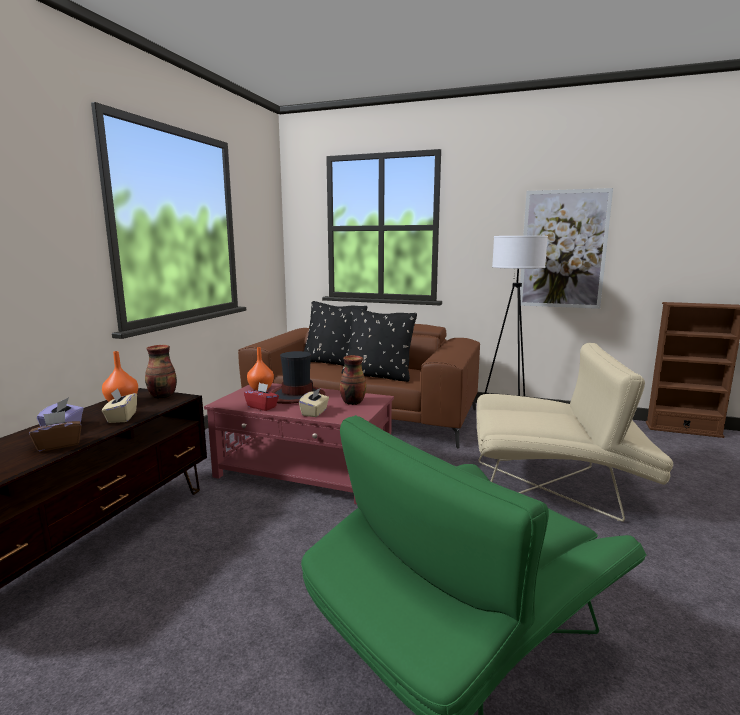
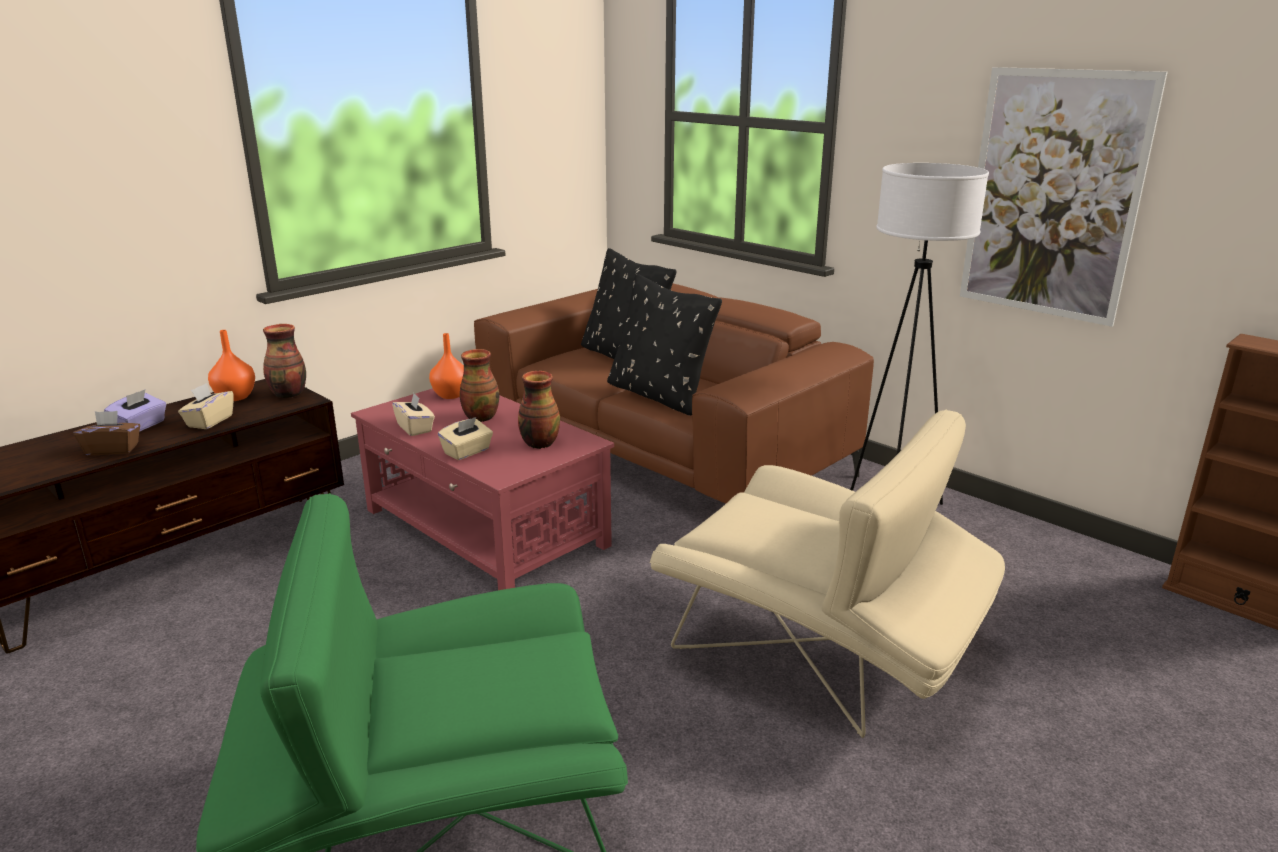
camera: 25 degrees right, 10 degrees up
(262, 407) = (415, 428): red tissue box -> beige tissue box
(296, 396) = (480, 417): hat -> vase

